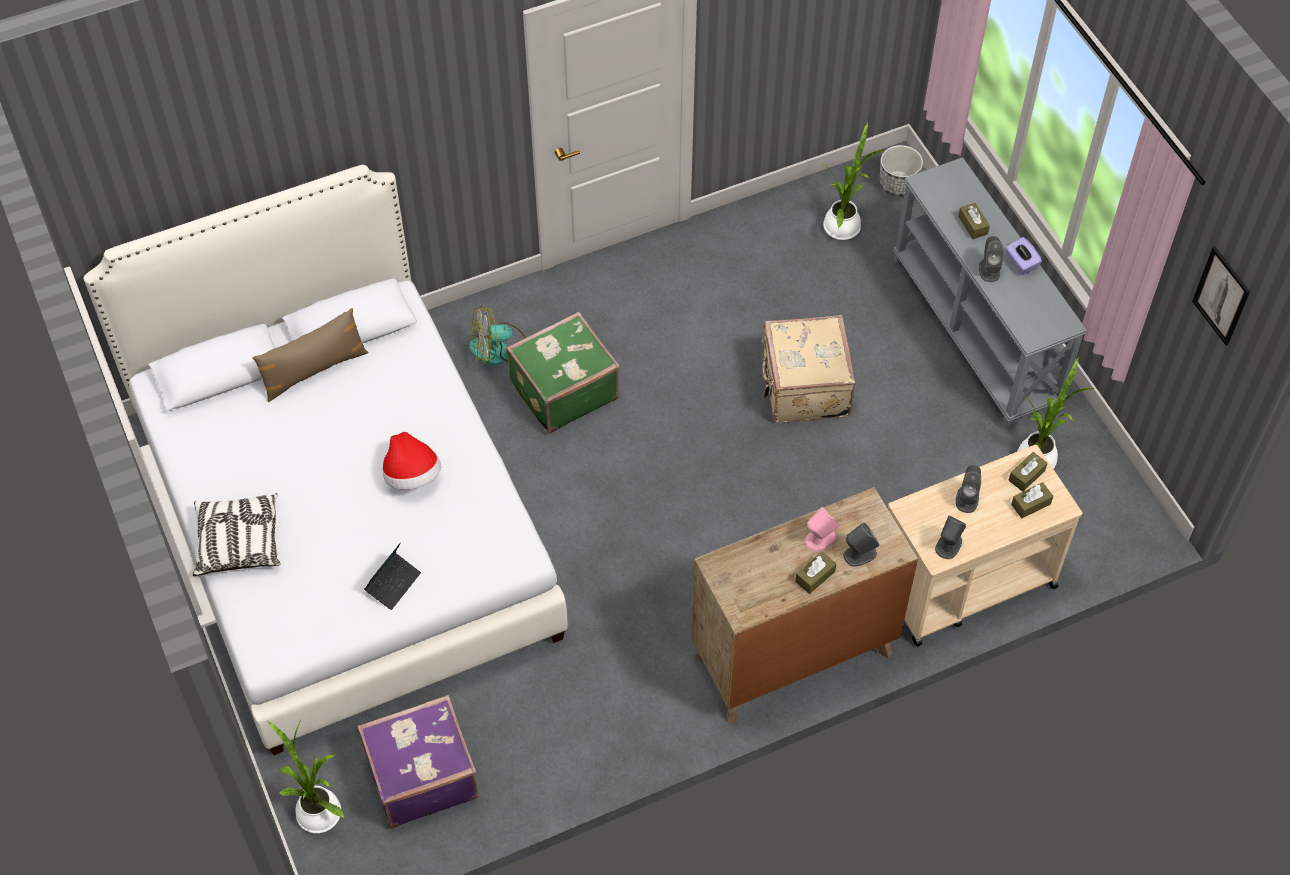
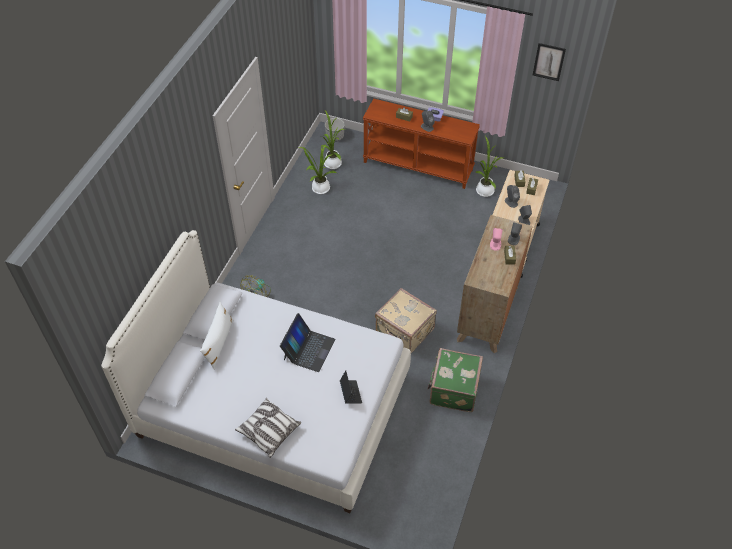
camera: 45 degrees left, 5 degrees down
(314, 370) = (219, 343): brown pillow -> white pillow
(317, 810) = (391, 517): potted plant -> potted plant (319, 188)
(412, 475) = (308, 349): hat -> laptop
(420, 775) = (414, 467): purple suitcase -> none
(562, 390) = (299, 290): green suitcase -> green suitcase (453, 389)
(803, 388) = (384, 225): beige suitcase -> beige suitcase (404, 331)
(976, 332) = (418, 165): grey console table -> brown console table

